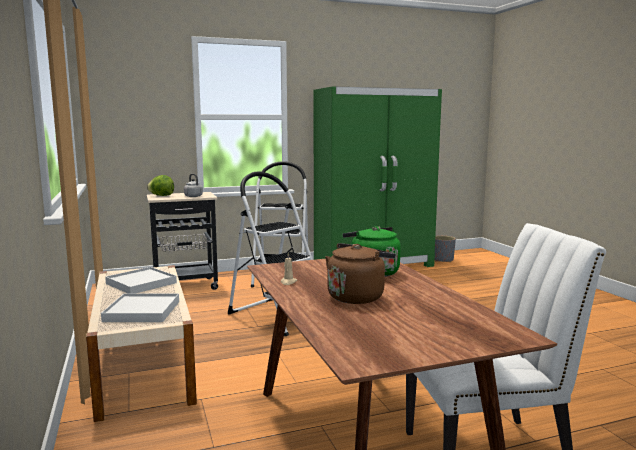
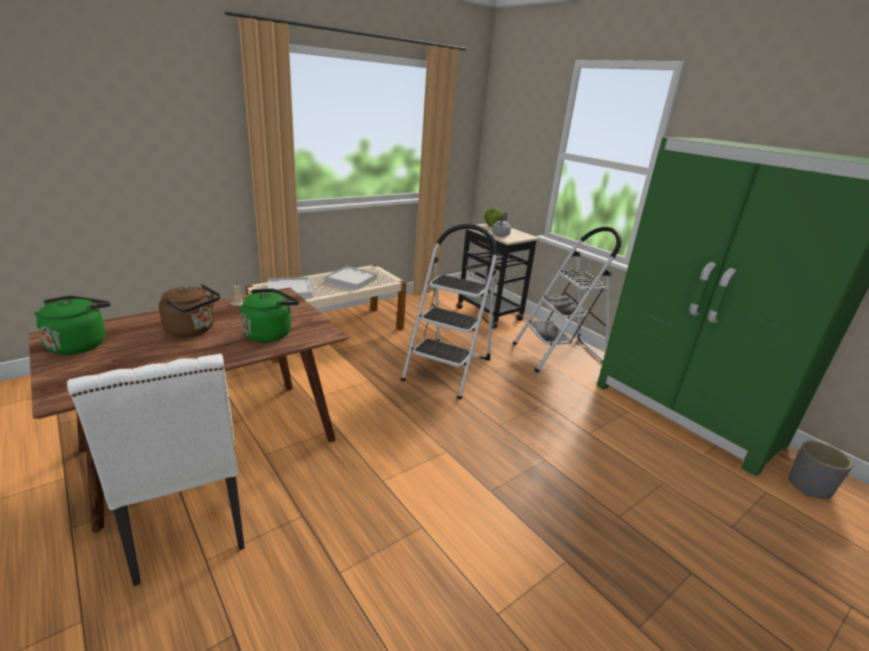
camera: 70 degrees right, 15 degrees up
(388, 342) = (80, 344): none -> green kettle

